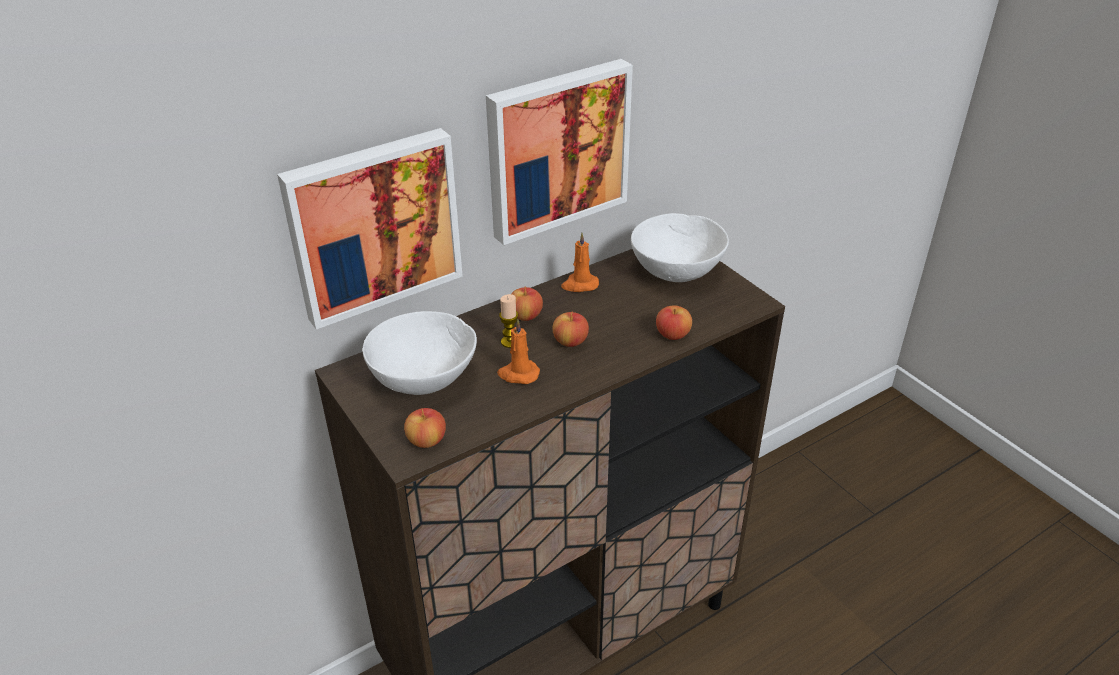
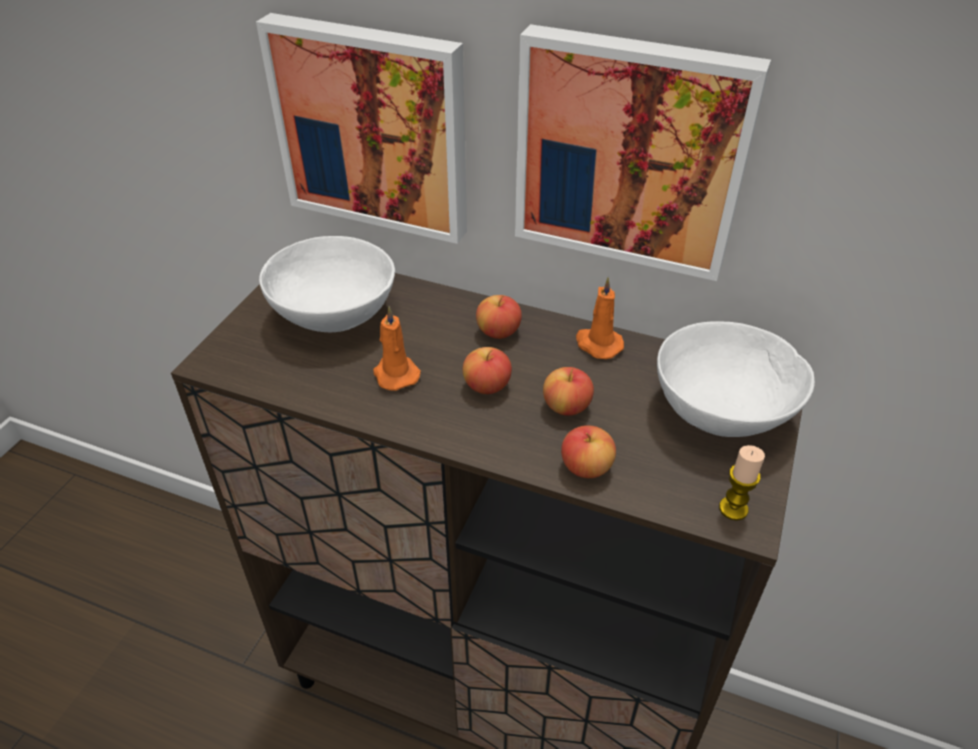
camera: 55 degrees right, 5 degrees up
(426, 440) = (243, 362): apple -> apple (566, 406)
(510, 342) = (443, 342): candle -> candle (733, 508)

